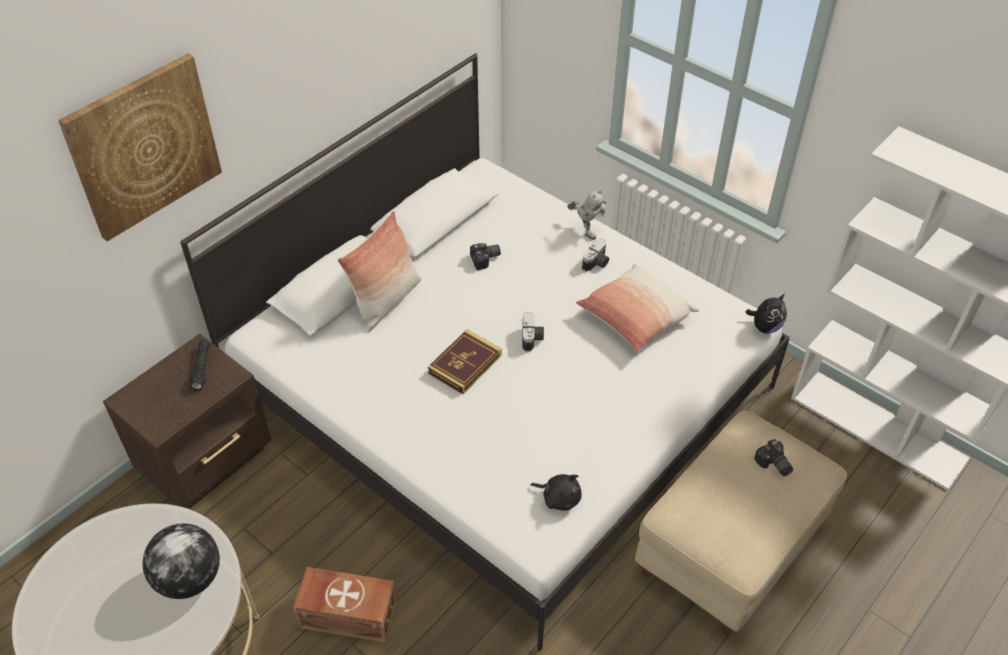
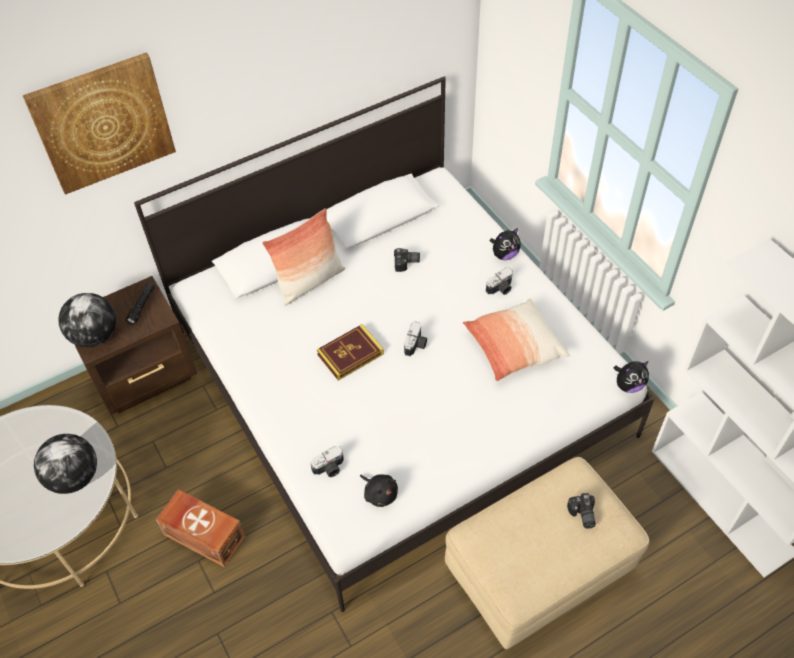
camera: 20 degrees right, 5 degrees up
(157, 413) = (95, 336): none -> globe
(493, 487) = (330, 468): none -> camera
(585, 229) = (504, 255): toy robot -> plush toy

